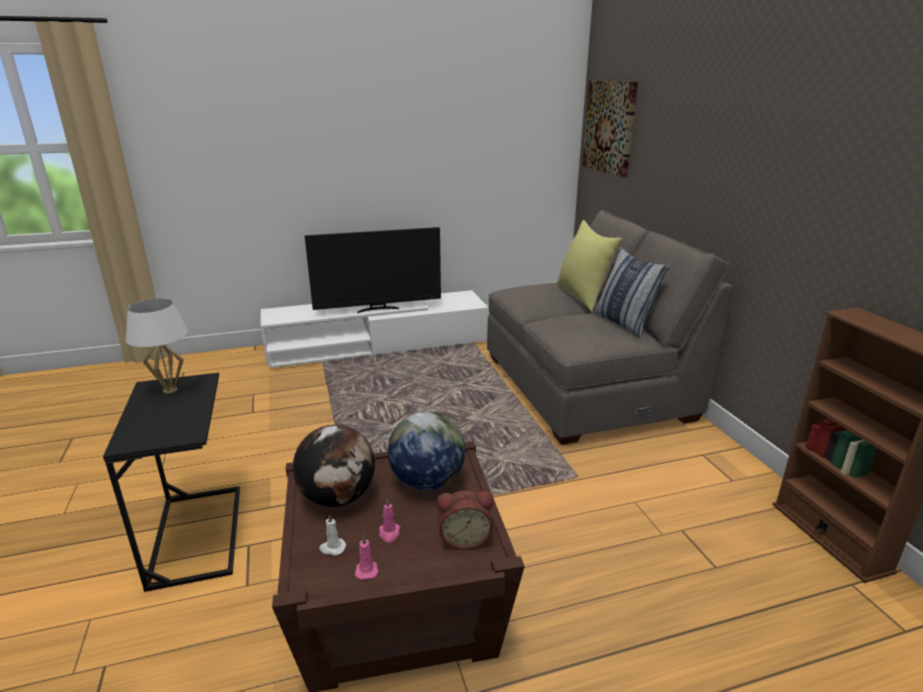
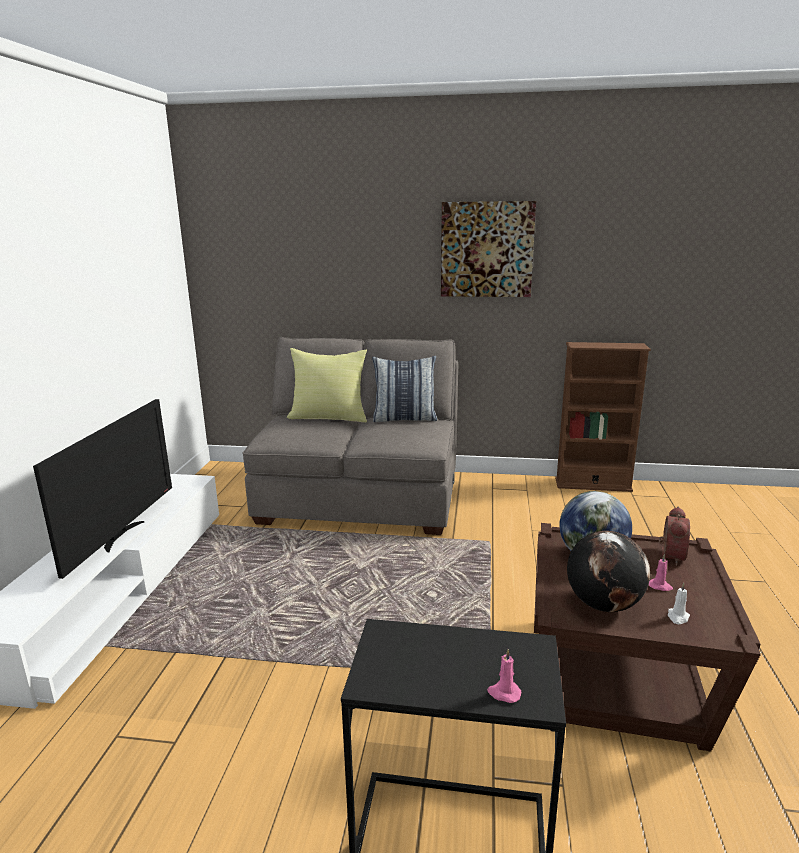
camera: 65 degrees left, 5 degrees down
(170, 390) = (398, 662): white table lamp -> none
(366, 570) = (706, 604): pink candle -> pink candle (503, 693)
(610, 127) = (244, 258): picture -> picture (486, 249)

